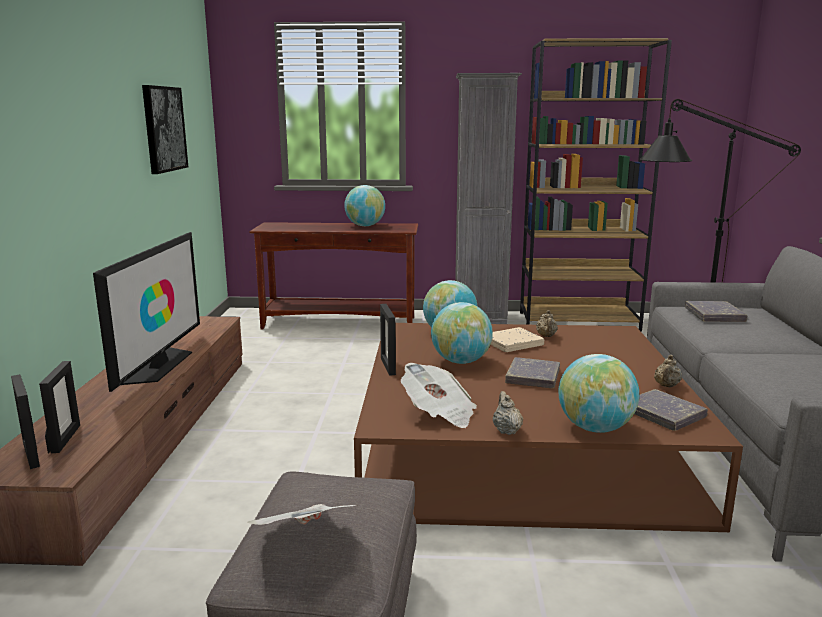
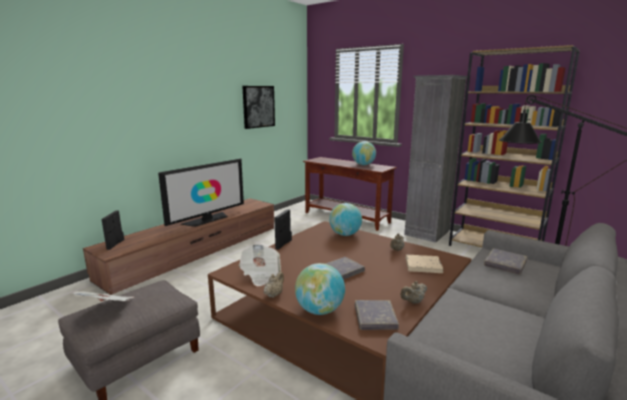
camera: 35 degrees right, 0 degrees up
(64, 439) = (132, 241): picture frame -> none
(461, 361) = (321, 251): globe -> none
(512, 343) = (368, 249): beige book -> beige book (423, 266)

